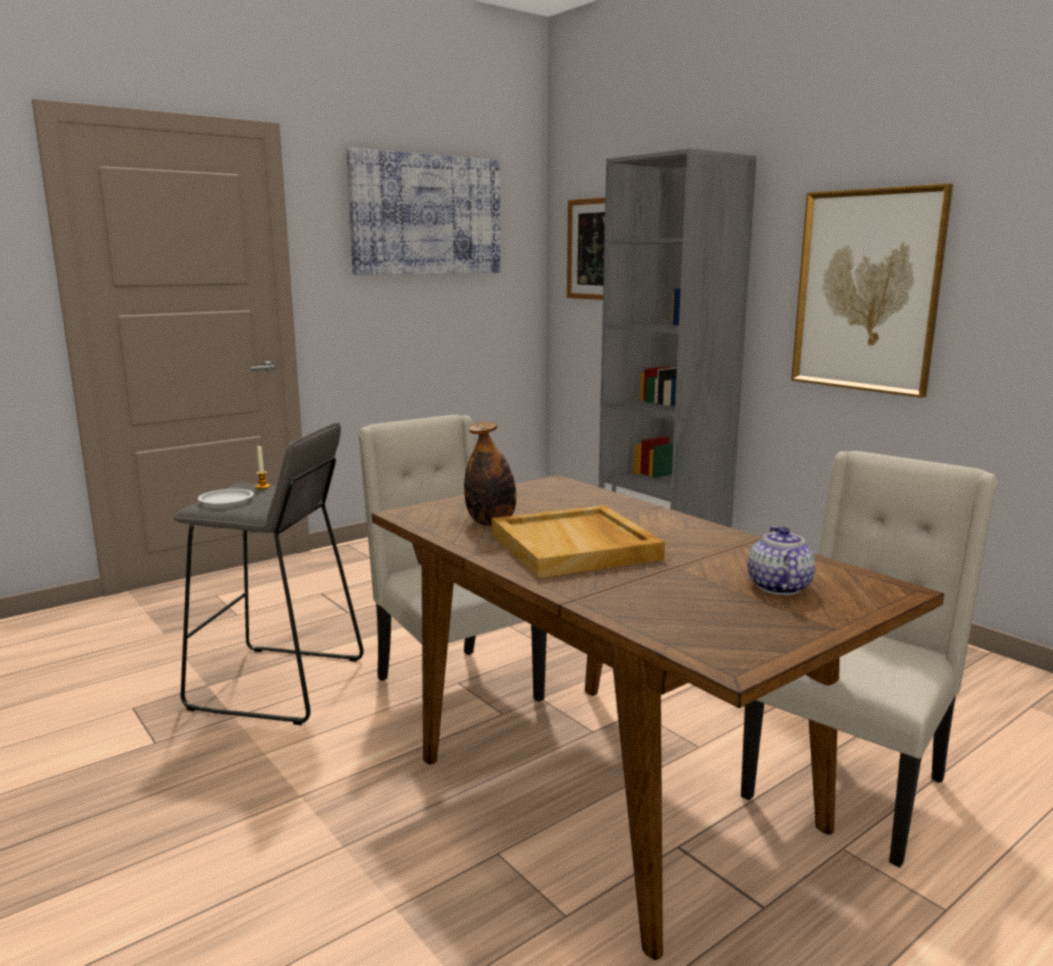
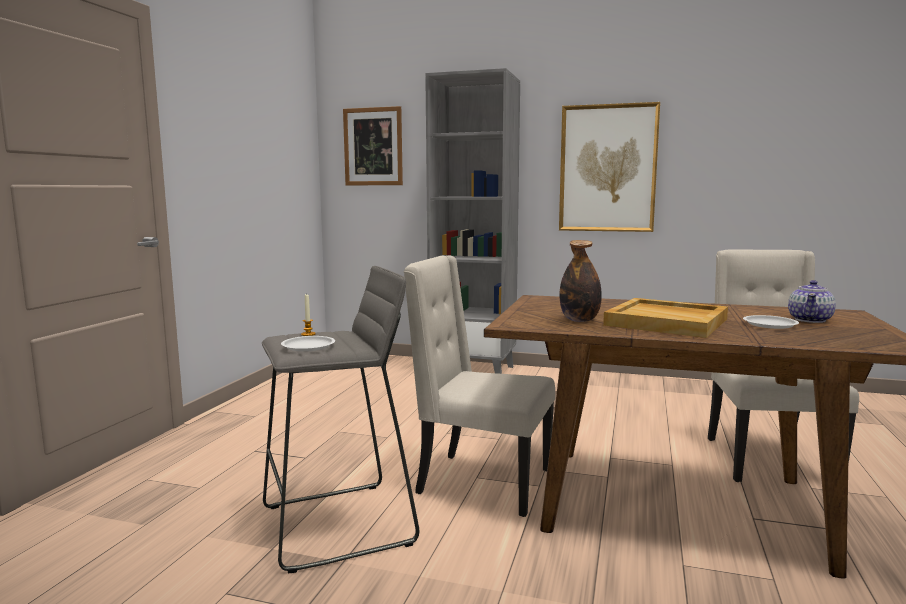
camera: 35 degrees left, 5 degrees down
(425, 215) = (250, 110): picture -> none
(686, 580) = (769, 325): none -> white plate
(778, 587) = (810, 320): teapot -> teapot turned 120 degrees counterclockwise

